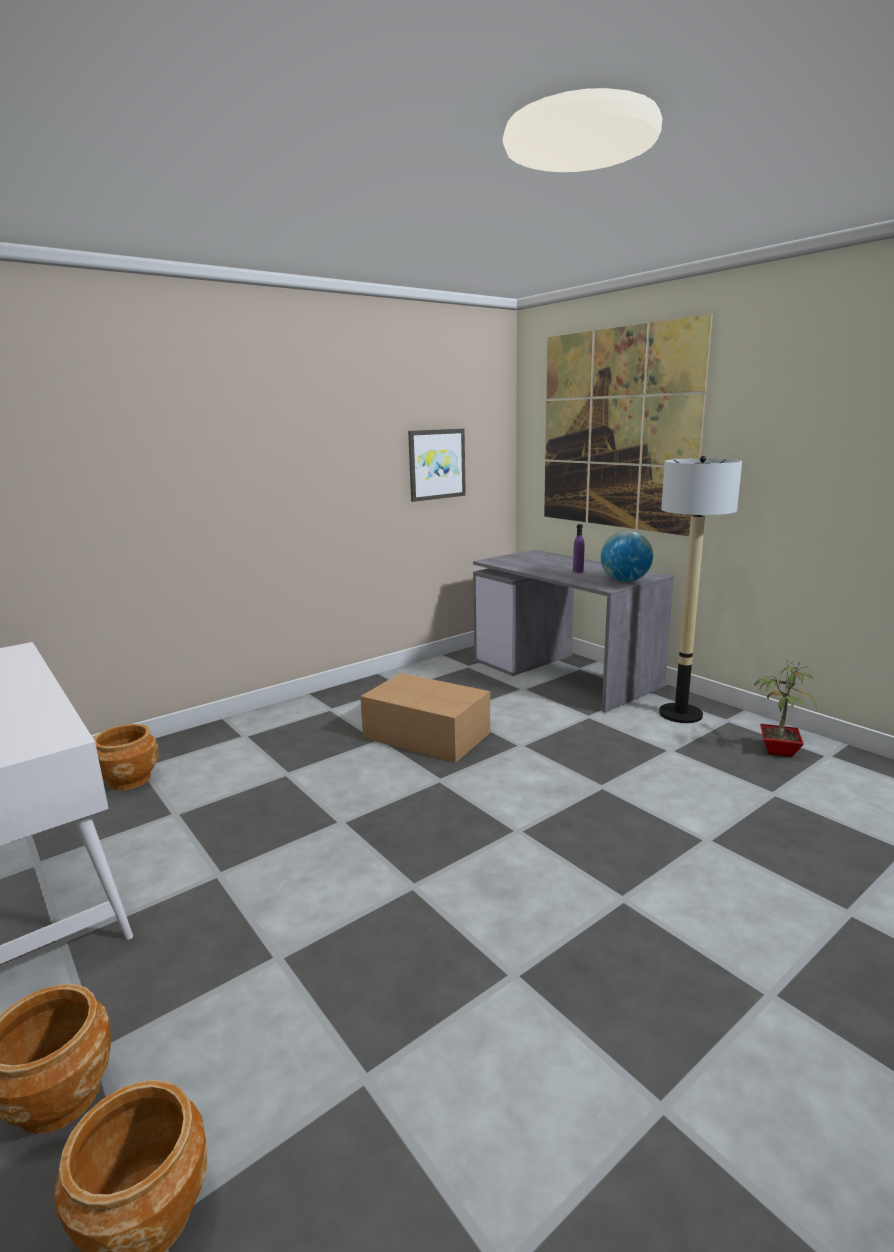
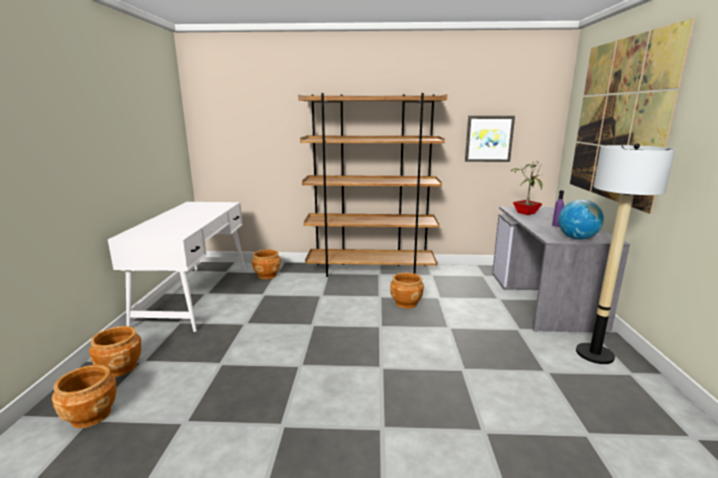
camera: 40 degrees right, 0 degrees up
(310, 708) = (371, 270): none -> brown bookcase
(428, 736) = (406, 303): cardboard box -> brown planter
(776, 750) = (643, 411): potted plant -> potted plant (525, 213)

